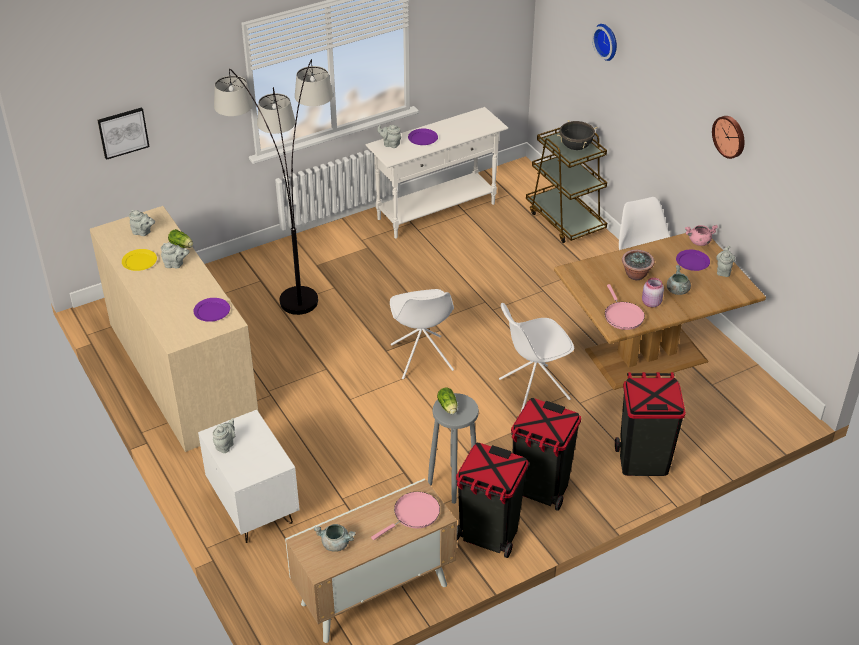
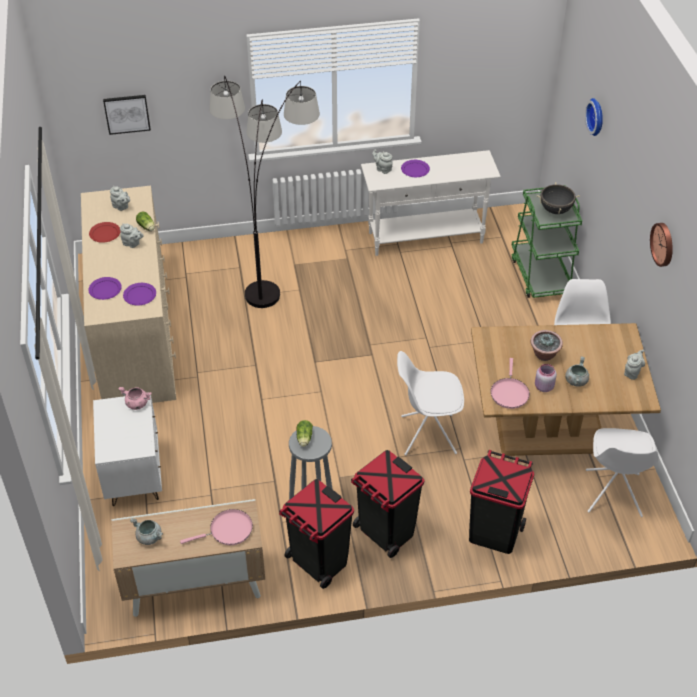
camera: 20 degrees right, 5 degrees up
(139, 261) = (104, 233): yellow plate -> red plate
(225, 445) = (109, 418): grey teapot -> none
(422, 358) = (342, 377): white chair -> white chair (613, 494)
(565, 220) = (541, 275): brown cart -> green cart
(693, 261) = (607, 355): purple plate -> purple plate (105, 290)
(699, 242) = (624, 336): pink cooking pot -> pink cooking pot (137, 404)

